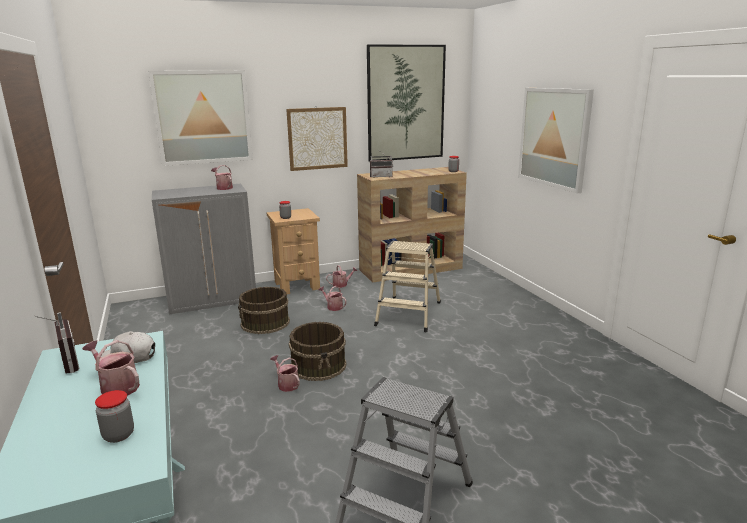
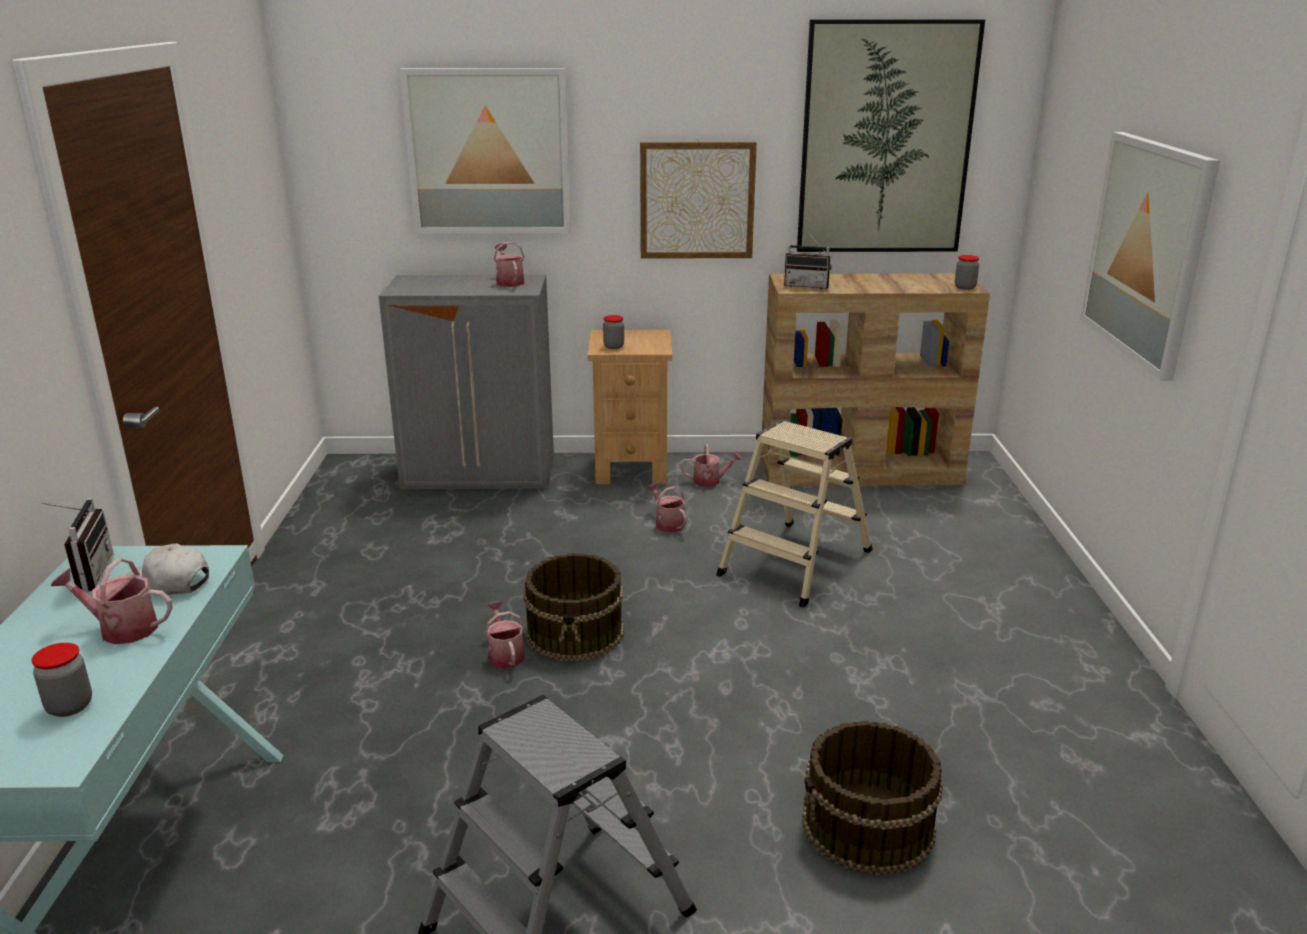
camera: 20 degrees right, 5 degrees up
(116, 387) = (121, 628): watering can -> watering can turned 45 degrees counterclockwise
(265, 323) = (536, 534): brown bucket -> brown bucket (868, 827)

